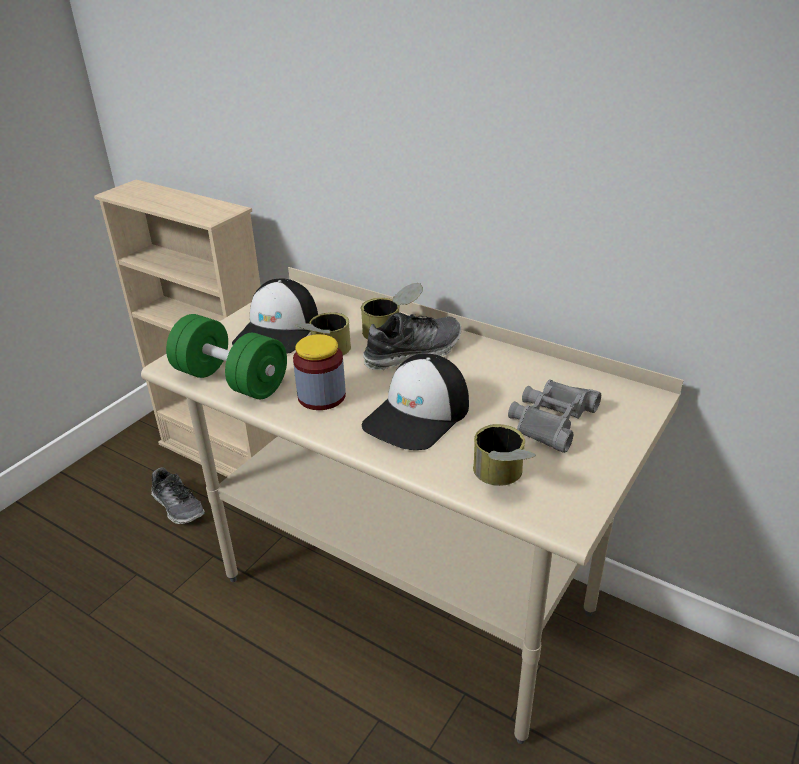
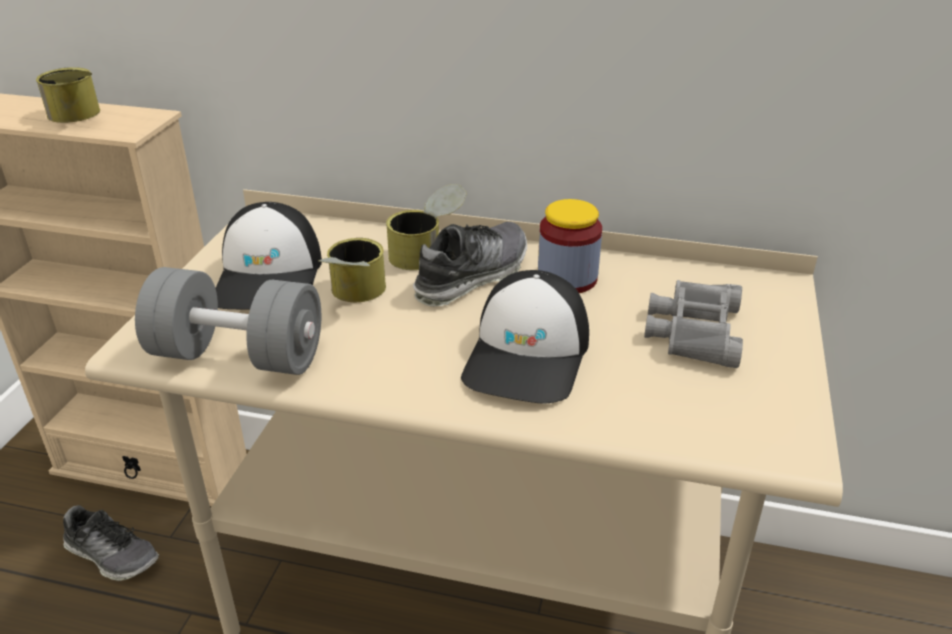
camera: 20 degrees left, 0 degrees up
(231, 380) = (238, 356): green dumbbell -> grey dumbbell
(321, 396) = (383, 355): jar -> jar (567, 278)
(501, 479) = (684, 417): can -> can (75, 118)

